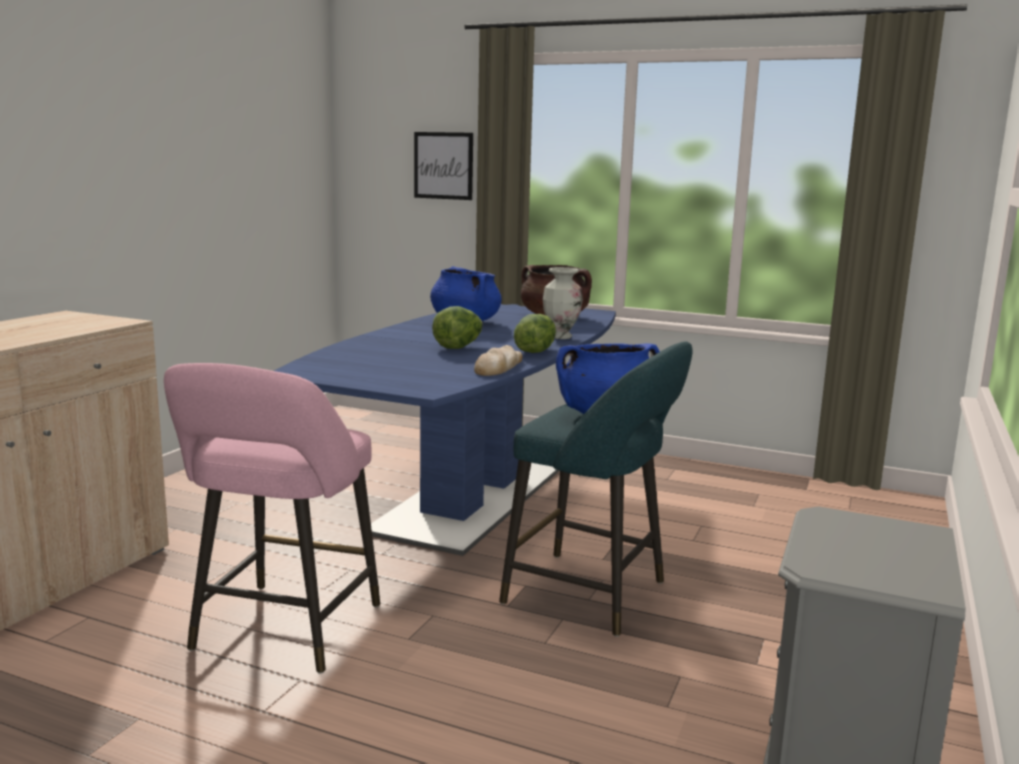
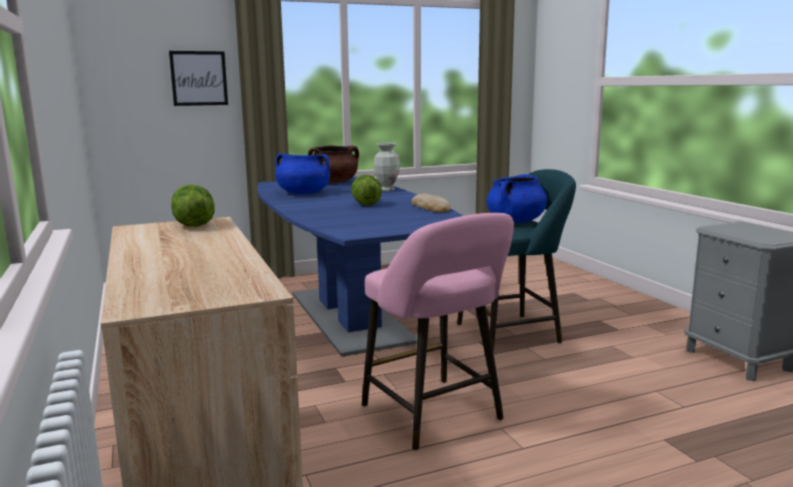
camera: 45 degrees left, 0 degrees up
(534, 351) = (409, 198): lettuce -> lettuce (192, 225)

